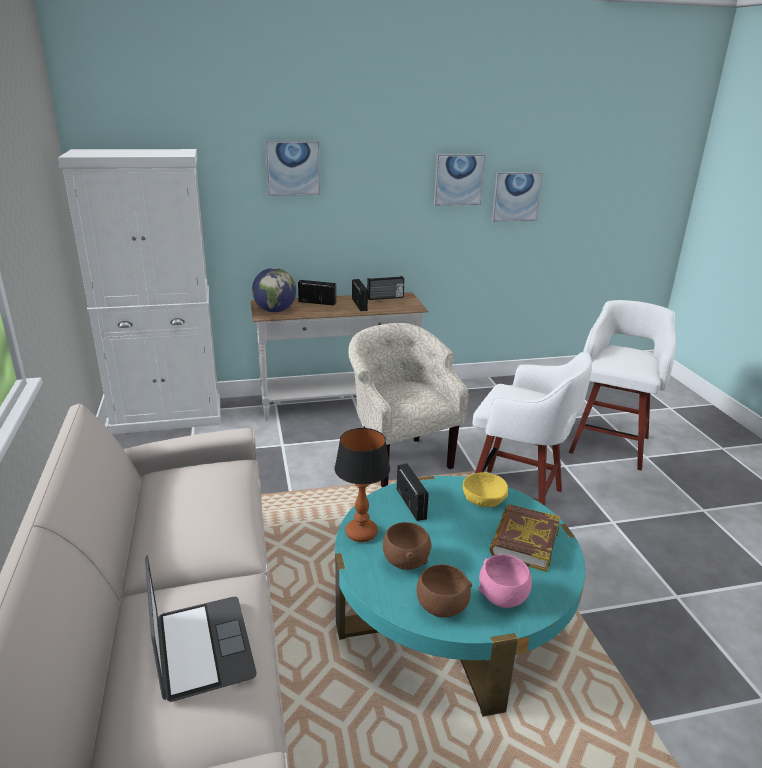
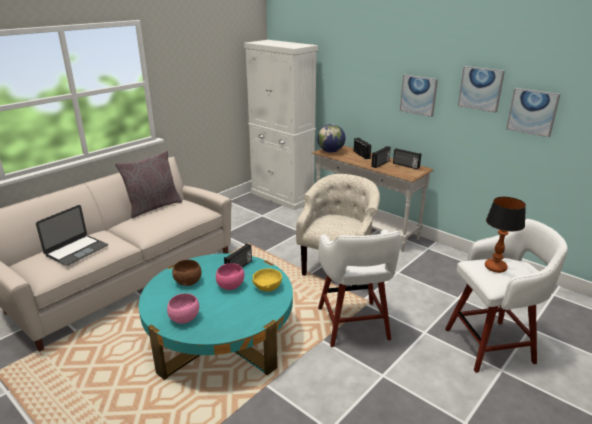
camera: 55 degrees right, 0 degrees up
(146, 507) = (153, 207): none -> grey pillow
(293, 168) = (367, 63): picture -> picture (418, 95)
(361, 533) = (199, 263): table lamp -> table lamp (495, 267)
(440, 607) = (161, 303): brown bowl -> none
(454, 528) = (230, 286): none -> pink bowl
(524, 541) = (241, 311): book -> none

